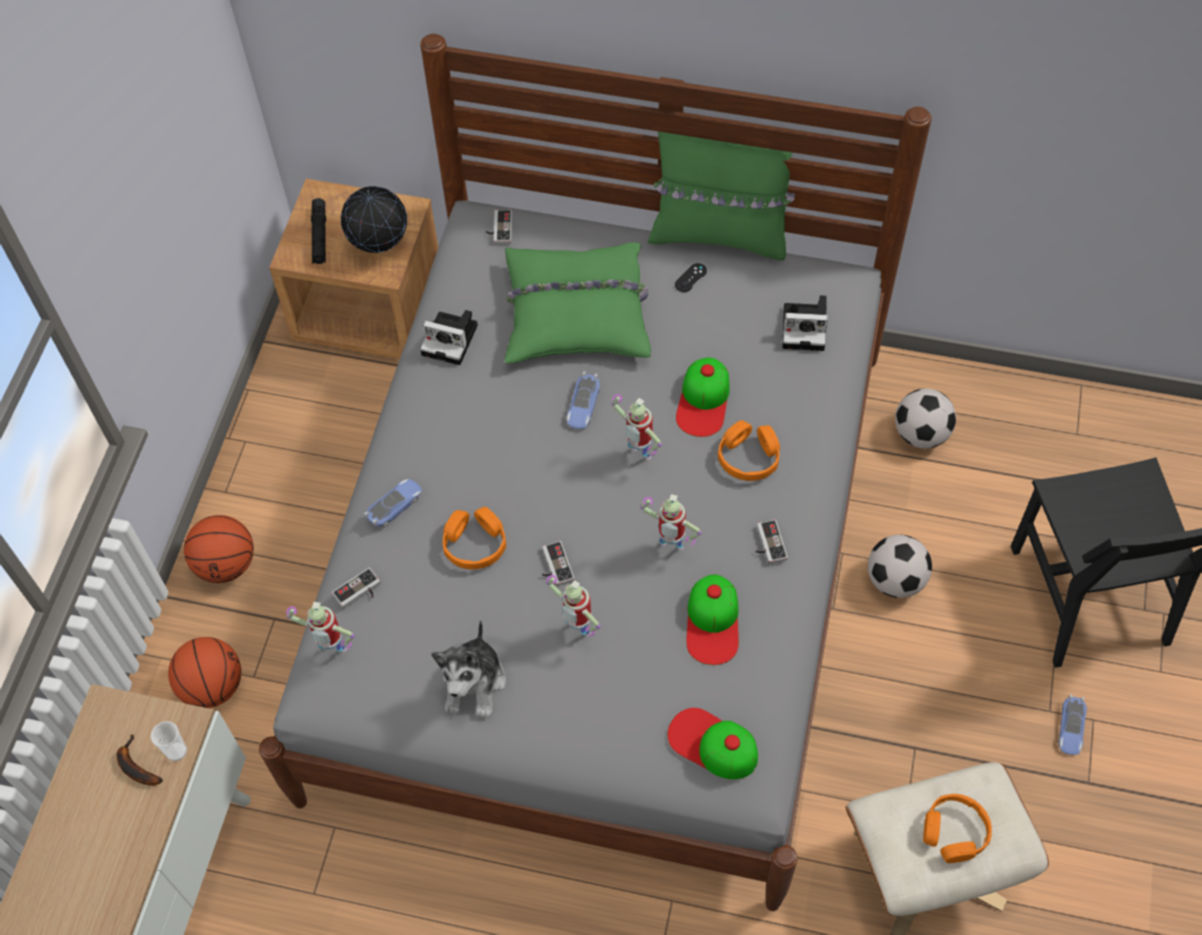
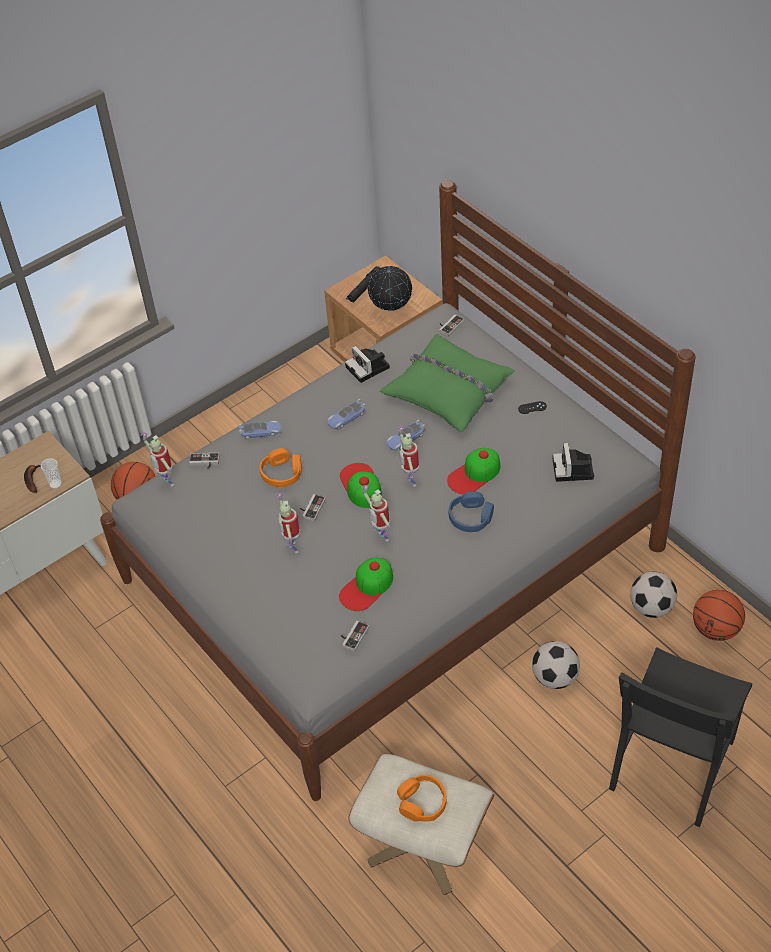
camera: 40 degrees right, 10 degrees down
(226, 564) = (198, 444): basketball -> basketball (715, 629)
(474, 683) = (218, 539): plush toy -> none
(712, 744) = (307, 646): cap -> cap (361, 485)
(719, 235) = (574, 395): green pillow -> none
(748, 457) = (471, 517): orange headphones -> blue headphones
(767, 544) = (436, 567): game controller -> game controller (352, 636)
(806, 328) = (573, 470): camera -> camera turned 45 degrees clockwise
(1071, 728) = (585, 828): toy car -> toy car (346, 418)

